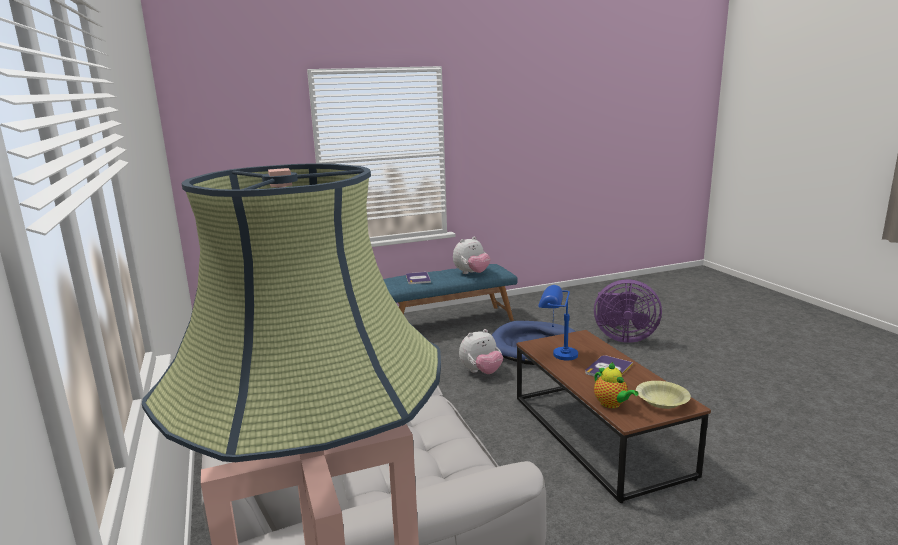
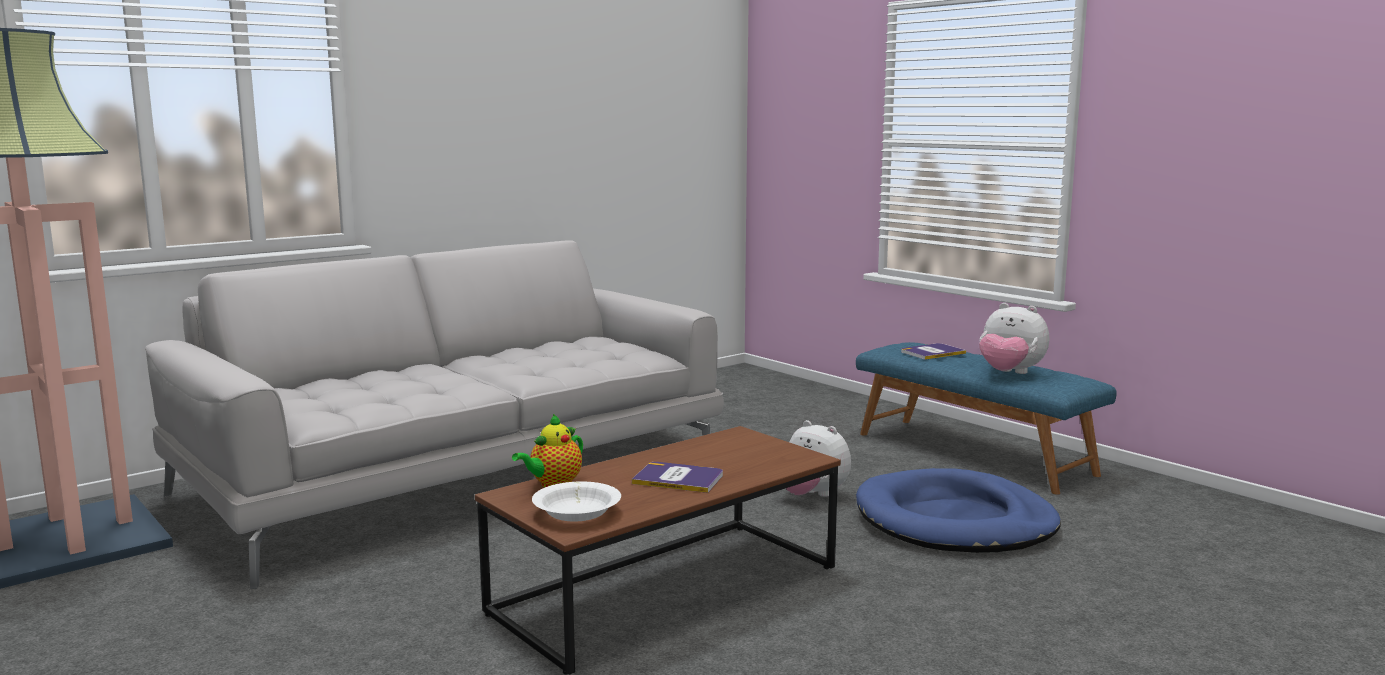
camera: 70 degrees right, 5 degrees down
(556, 354) = (711, 448): blue table lamp -> none
(622, 337) = (1111, 595): purple fan -> none
(662, 401) = (577, 513): yellow bowl -> white bowl

